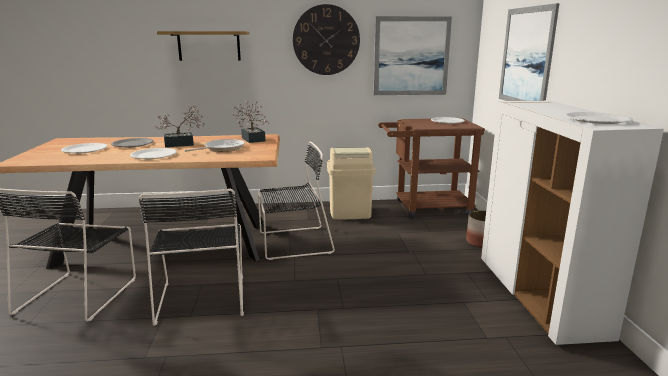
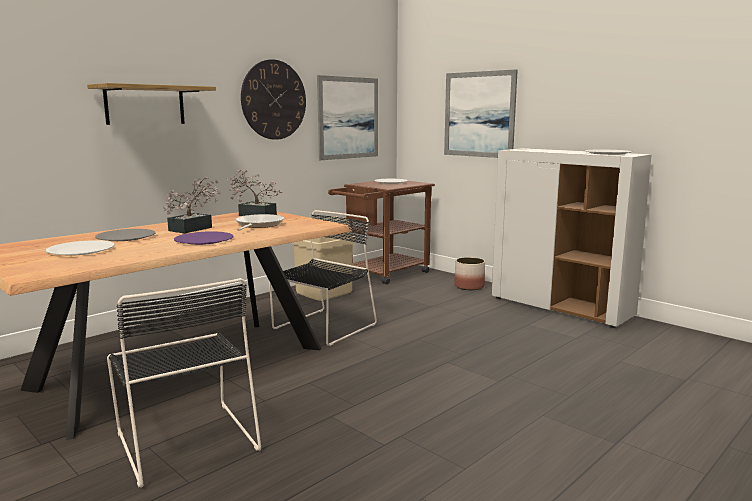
camera: 40 degrees left, 5 degrees down
(154, 155) = (204, 240): white plate -> purple plate
(202, 296) = (331, 389): black chair -> none

